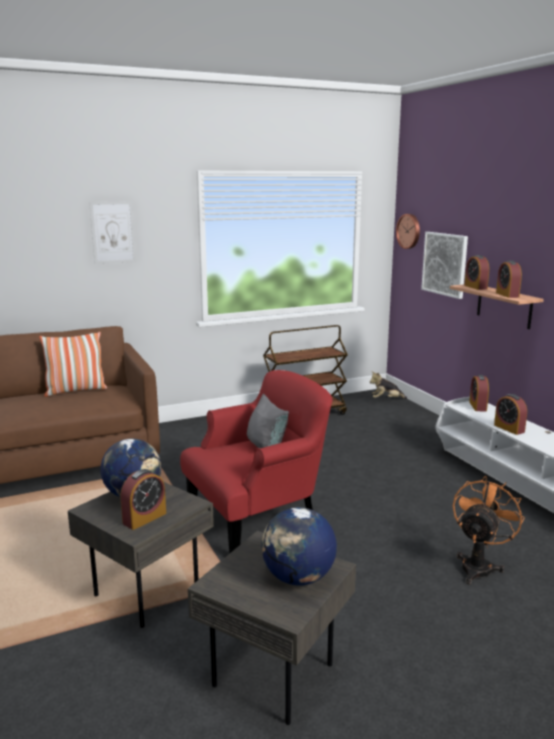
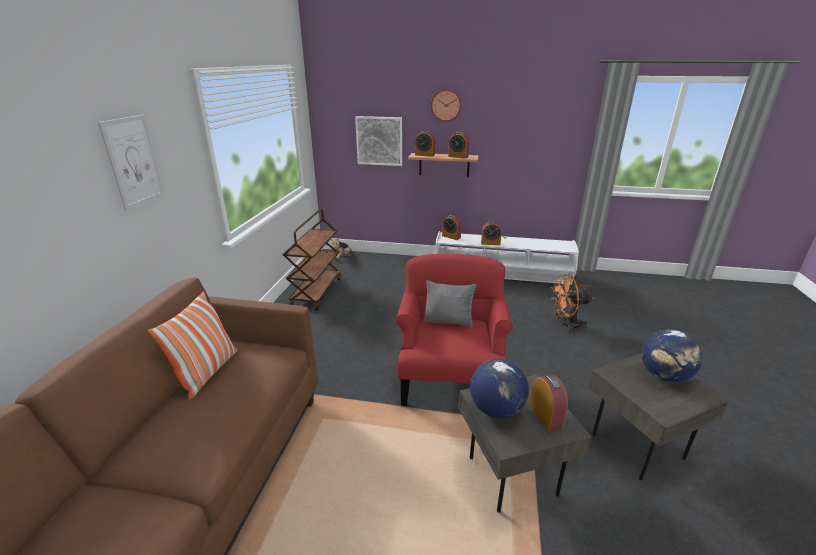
camera: 55 degrees left, 10 degrees up
(409, 231) = (331, 117): wall clock -> wall clock (446, 105)
(479, 565) = (566, 325): orange fan -> orange fan turned 75 degrees counterclockwise

